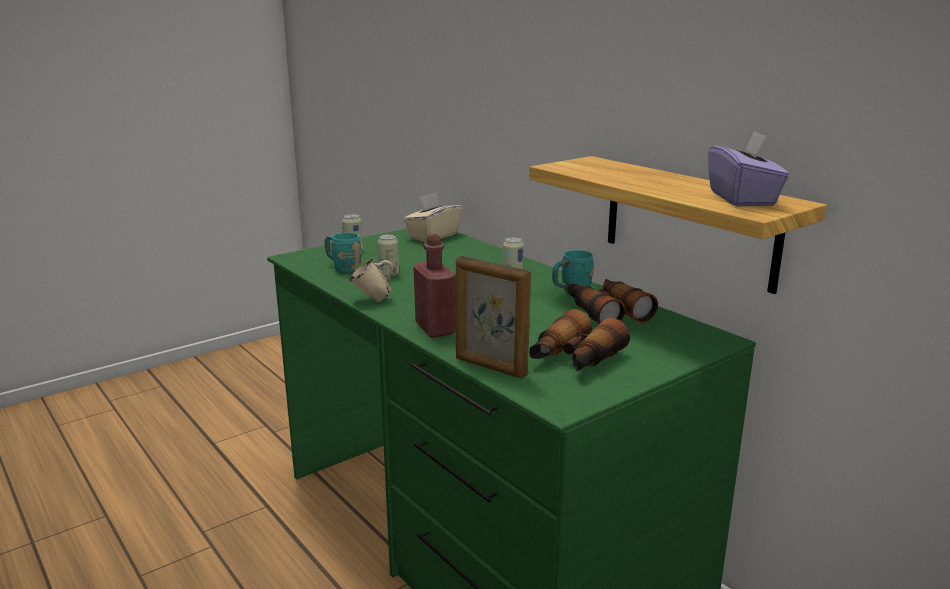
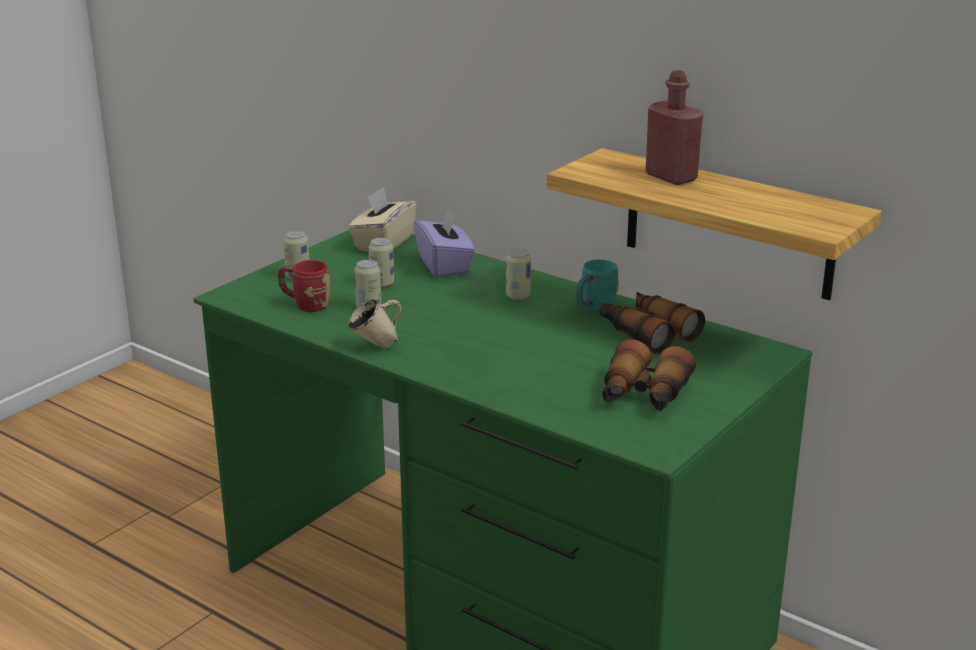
camera: 15 degrees left, 5 degrees up
(343, 268) = (305, 304): turquoise mug -> red mug
(411, 260) = (382, 284): none -> can
(435, 329) = (474, 377): red bottle -> red bottle (671, 177)
(490, 367) = (562, 417): picture frame -> none
(743, 199) = (800, 210): purple tissue box -> purple tissue box (445, 265)

